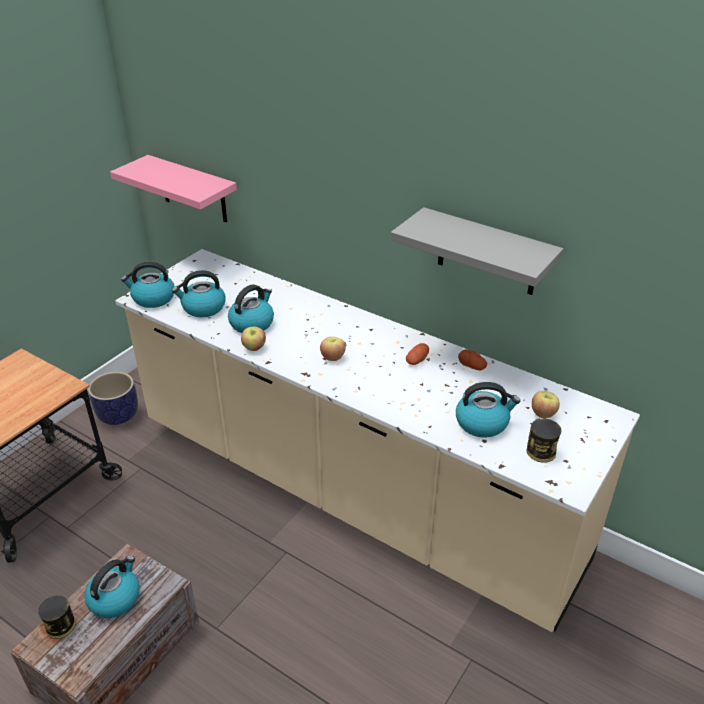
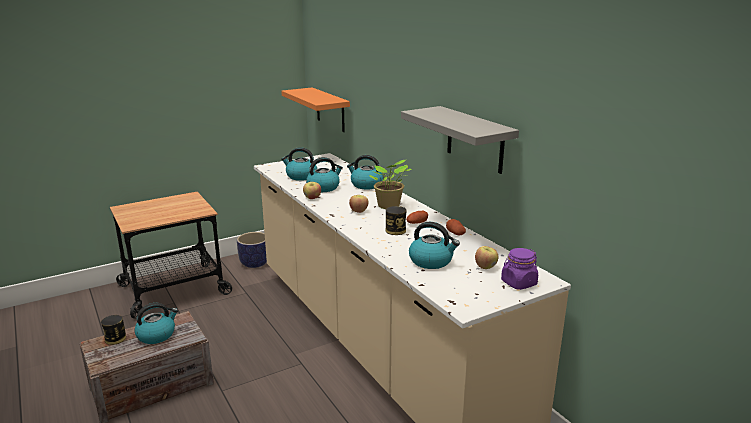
camera: 25 degrees right, 15 degrees down
(153, 298) = (275, 168): kettle -> kettle (366, 185)
(193, 189) = (330, 110): pink shelf -> orange shelf
(361, 338) = (389, 206): none -> potted plant
(541, 452) = (461, 285): can -> can (395, 230)
(593, 429) = (518, 283): none -> purple jar

